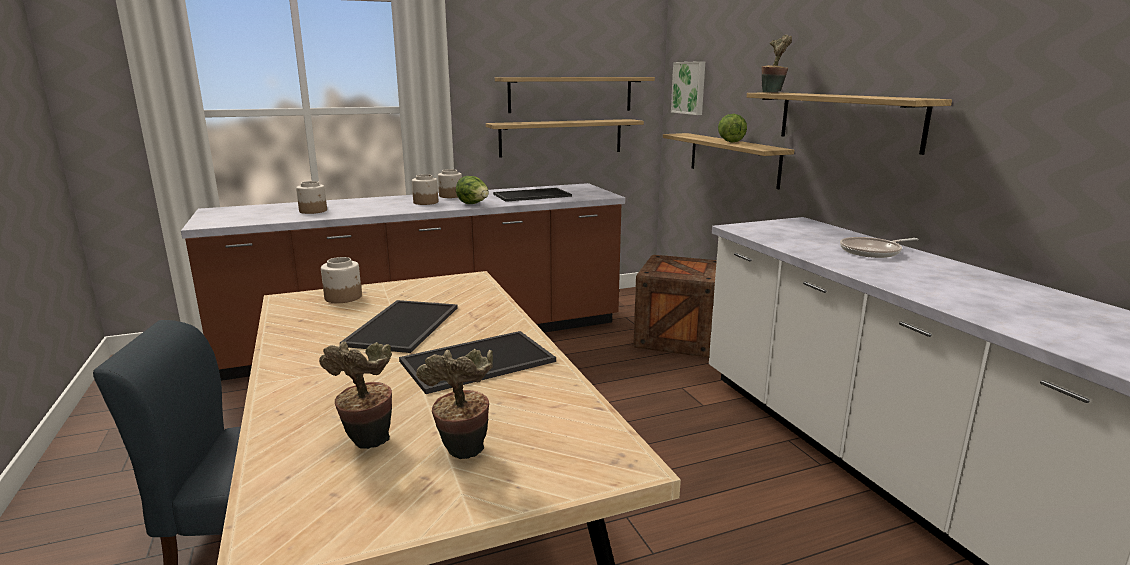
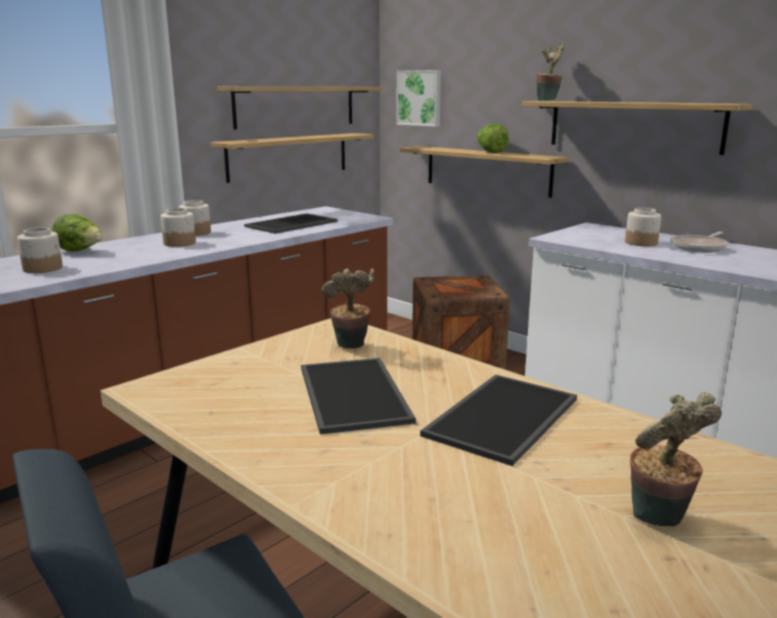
camera: 25 degrees left, 0 degrees up
(343, 297) = (220, 373): jar -> jar (641, 243)
(367, 444) = (549, 540): potted plant -> potted plant (351, 347)
(473, 204) = (244, 240): lettuce -> lettuce (80, 251)

